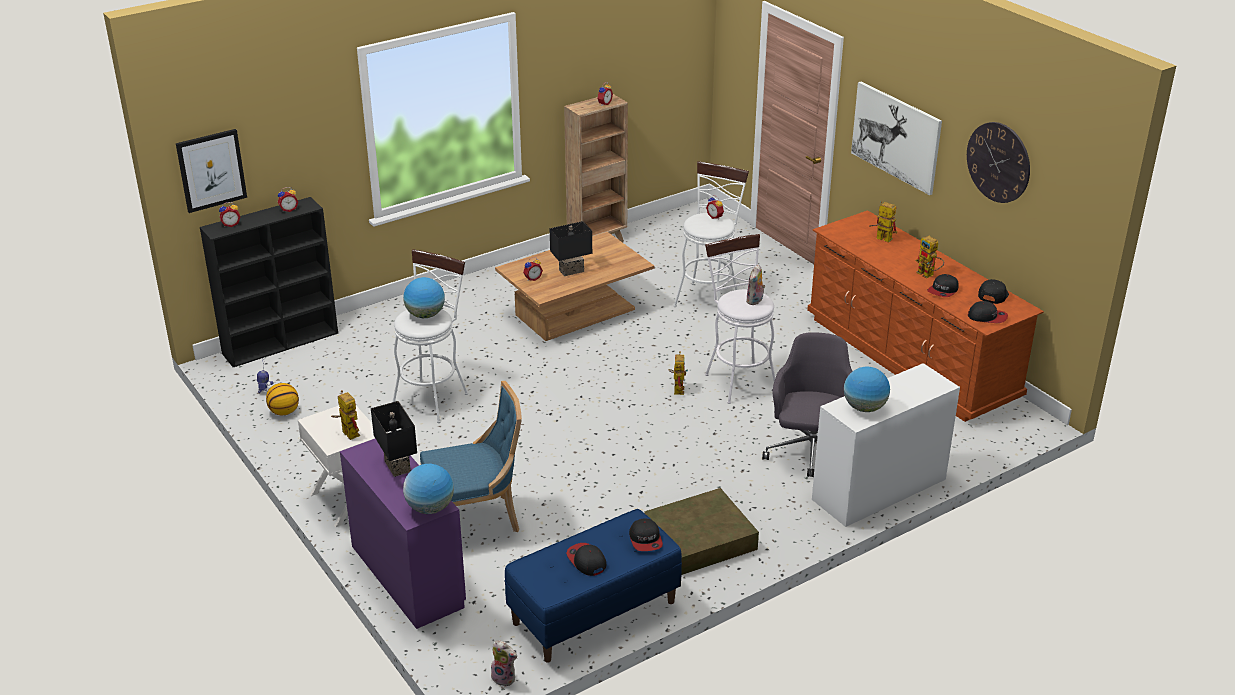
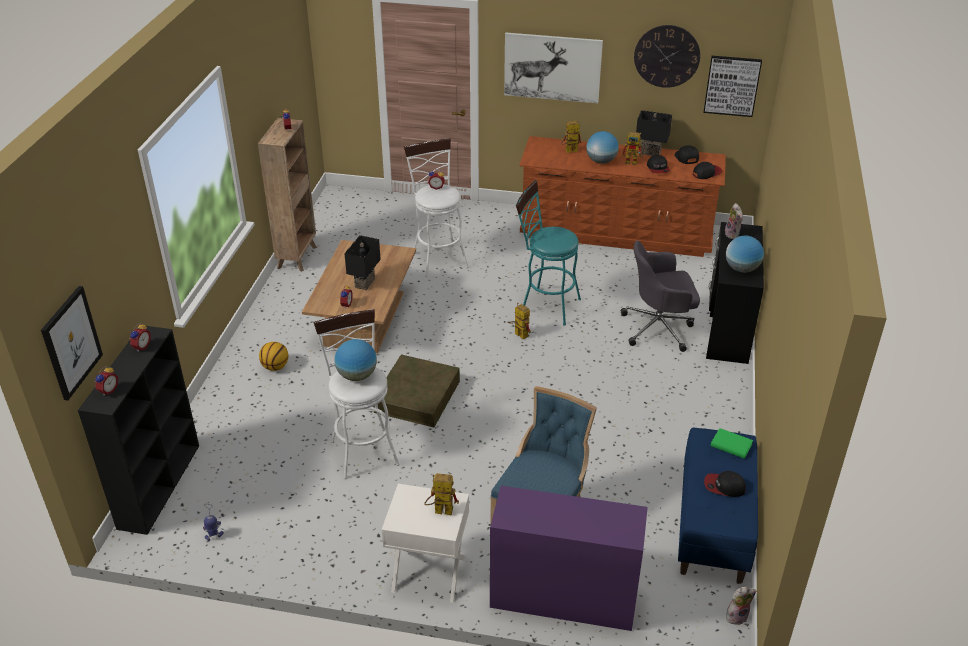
camera: 45 degrees left, 5 degrees up
(284, 412) = (259, 541): basketball -> basketball (275, 367)
(395, 466) = (551, 508): black table lamp -> black table lamp (650, 153)
(430, 508) = (629, 521): globe -> globe (601, 161)
(646, 540) = (731, 445): cap -> green book
(700, 539) = (690, 428): brown storage box -> brown storage box (417, 396)
(738, 379) = (545, 305): white stool -> turquoise stool
(755, 301) = (561, 234): plush toy -> plush toy (733, 235)
(810, 452) = (659, 328): grey office chair -> grey office chair turned 60 degrees counterclockwise
(879, 489) = (728, 328): white desk -> black desk
(1058, 224) = (732, 85): none -> picture

